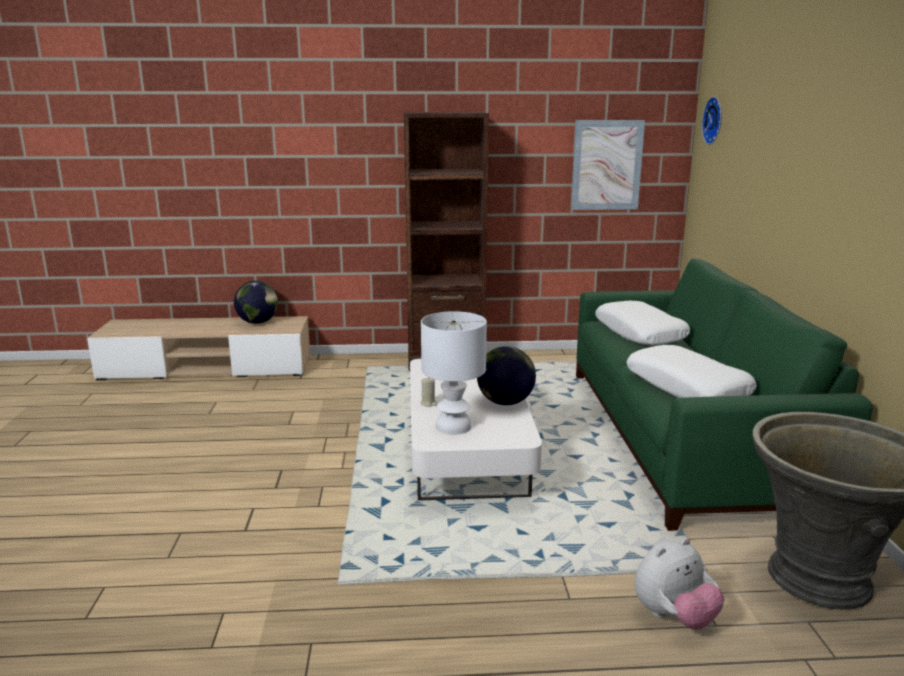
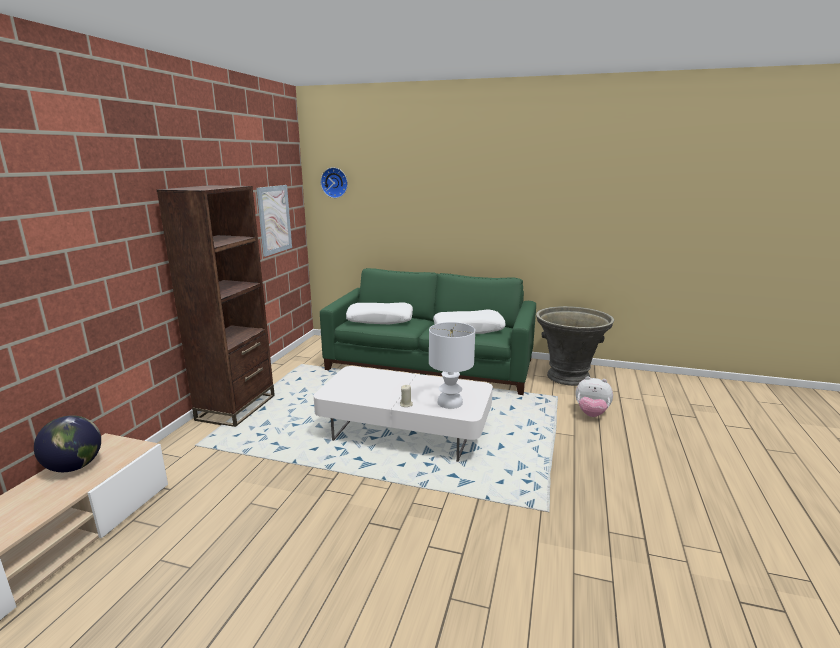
camera: 70 degrees left, 0 degrees up
(505, 402) = (423, 380): globe -> none
(674, 617) = (591, 414): plush toy -> plush toy turned 120 degrees clockwise

